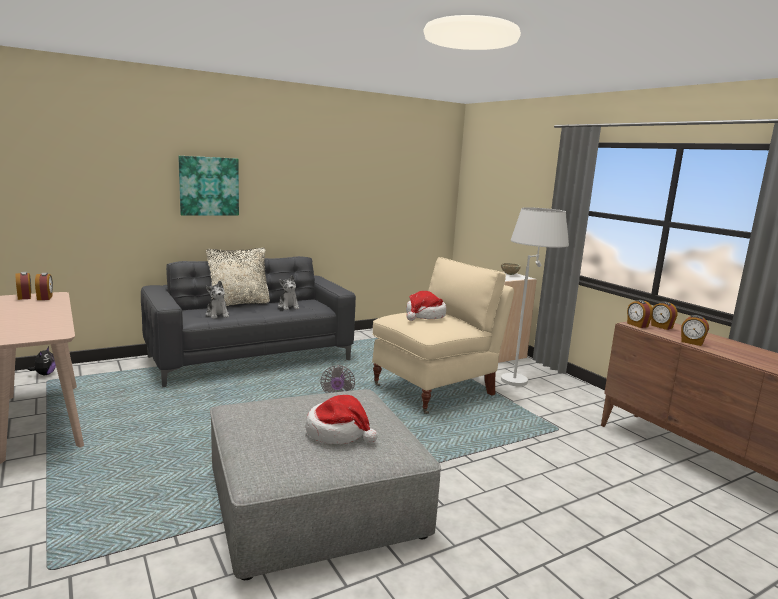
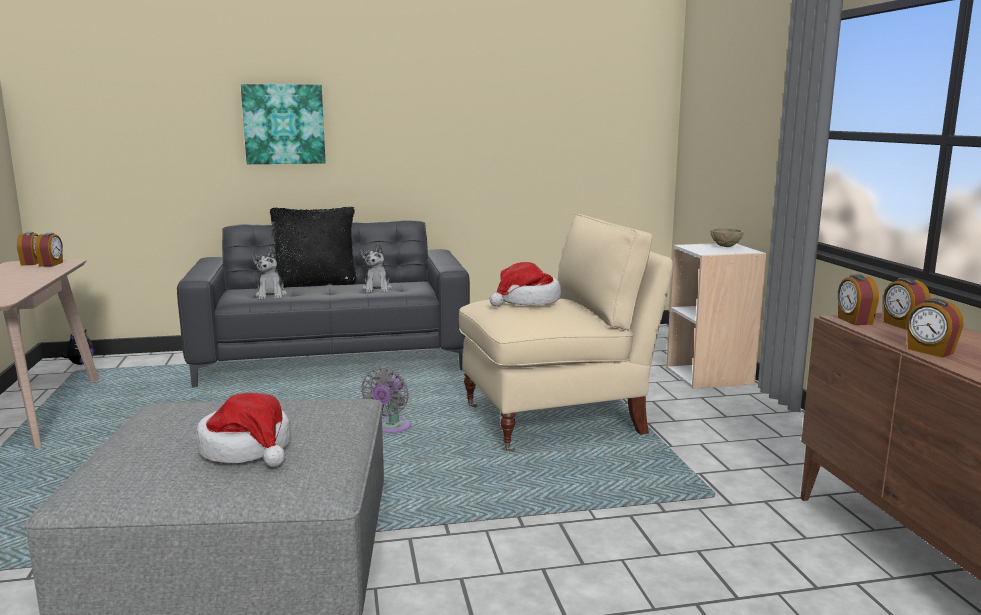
camera: 20 degrees right, 0 degrees up
(240, 304) = (316, 285): beige pillow -> black pillow
(522, 377) = (720, 413): white floor lamp -> none

